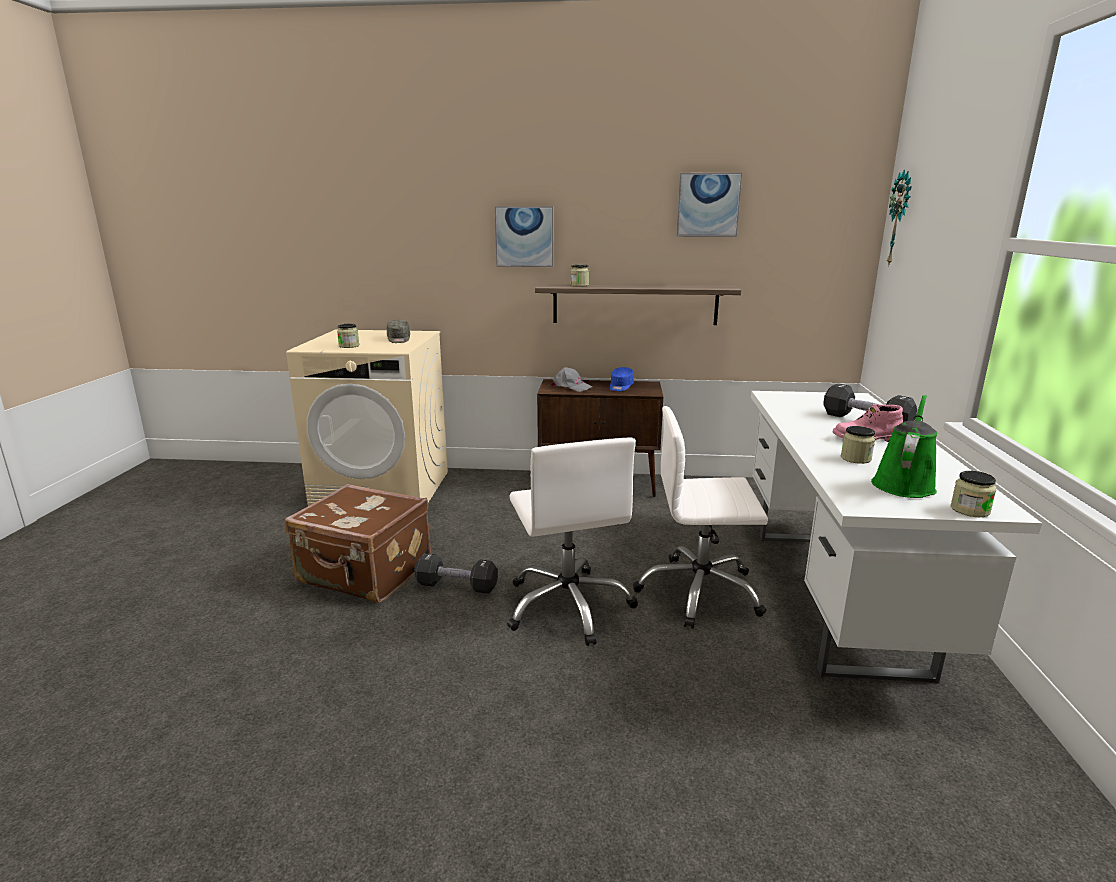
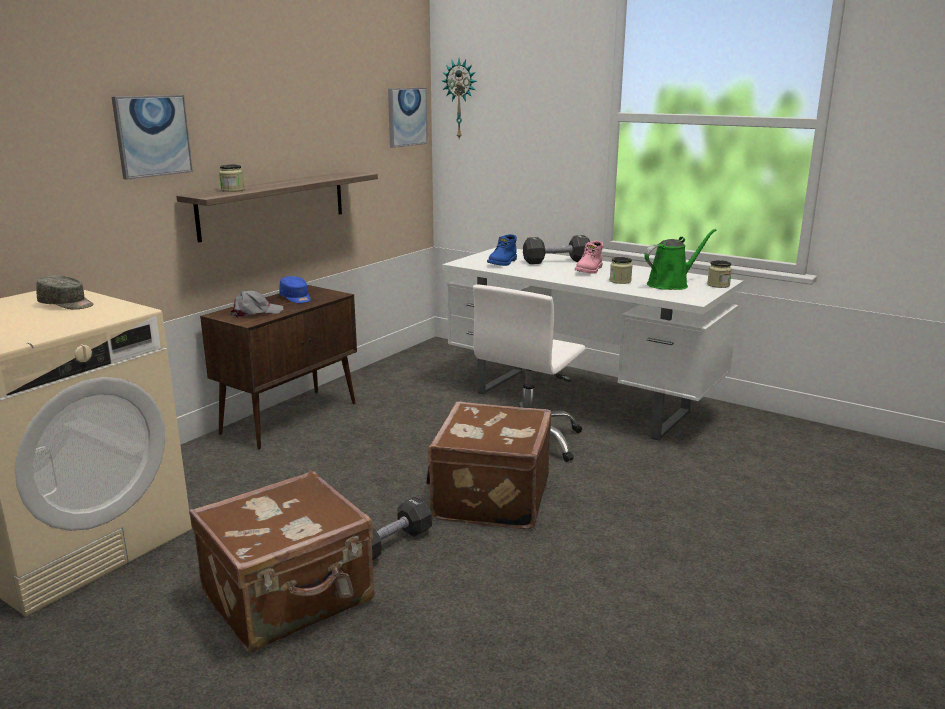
camera: 60 degrees left, 0 degrees up
(349, 346) = (38, 328): jar -> none
(569, 606) = (489, 498): white office chair -> brown suitcase
(708, 205) = (320, 90): picture -> picture (406, 117)
(806, 405) = (503, 263): none -> blue boot
(903, 484) = (671, 284): green watering can -> green watering can turned 90 degrees clockwise

